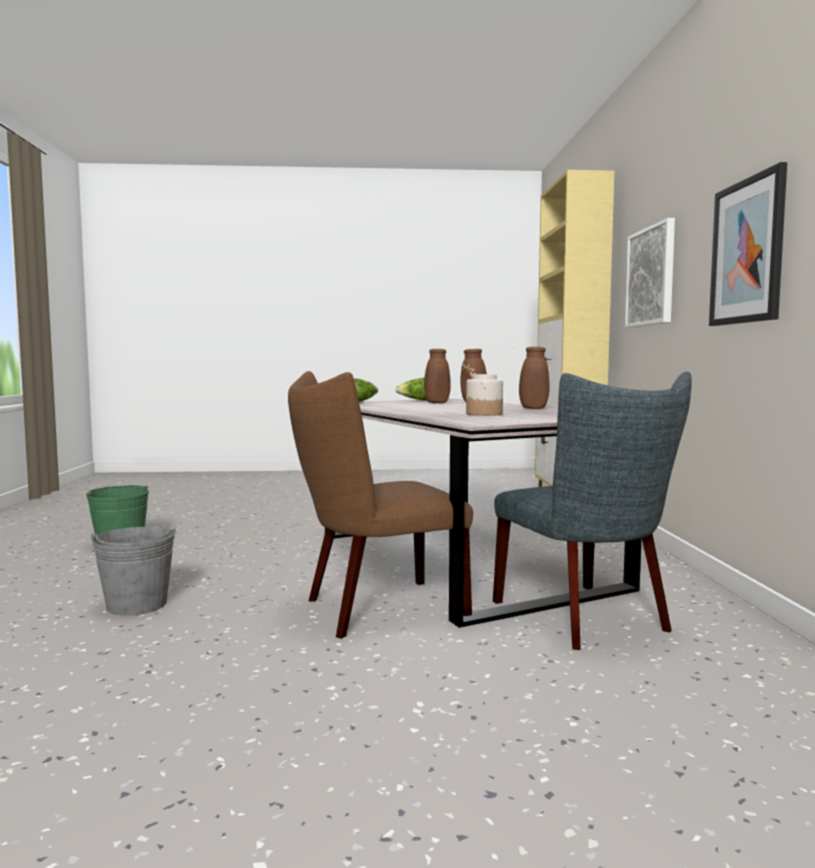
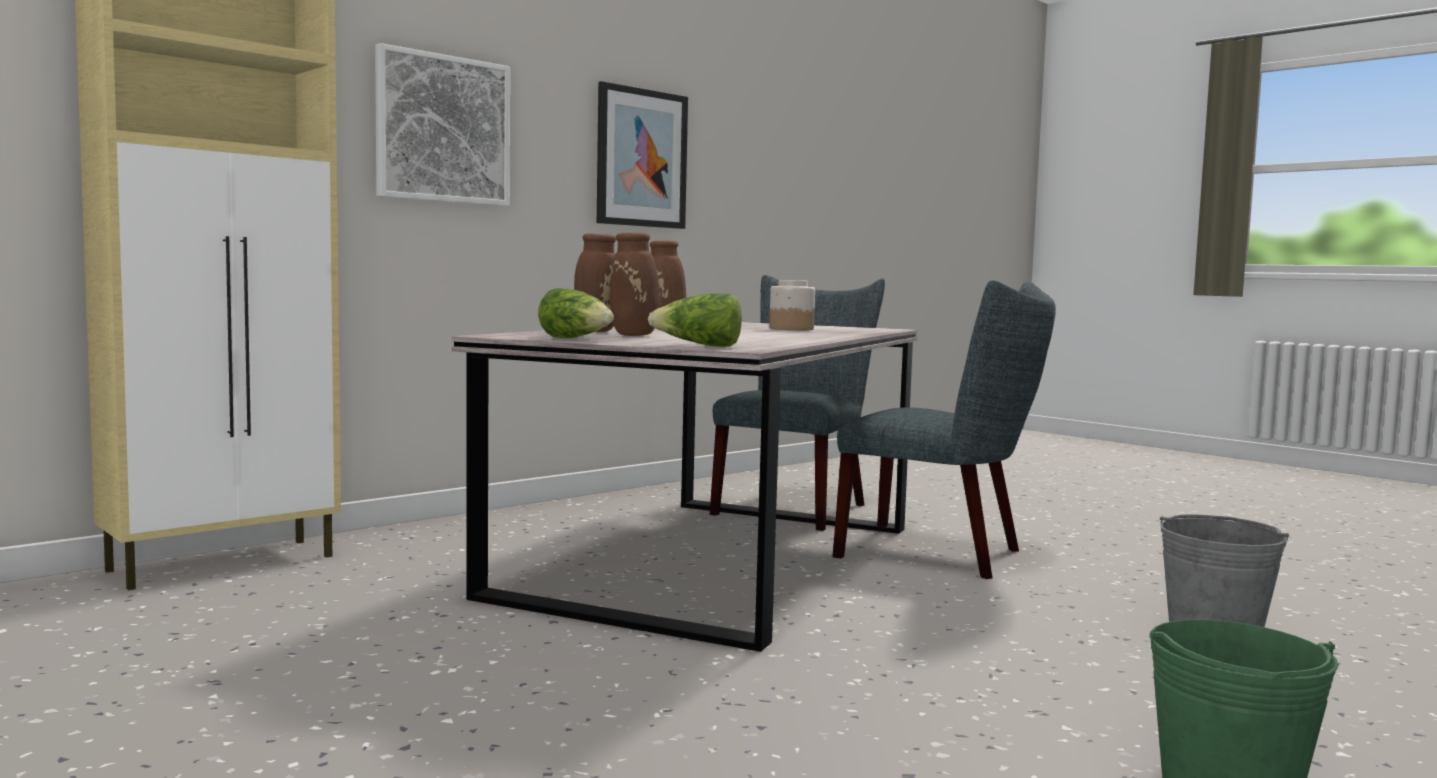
camera: 130 degrees left, 0 degrees up
(375, 610) = (941, 554): brown chair -> grey chair

